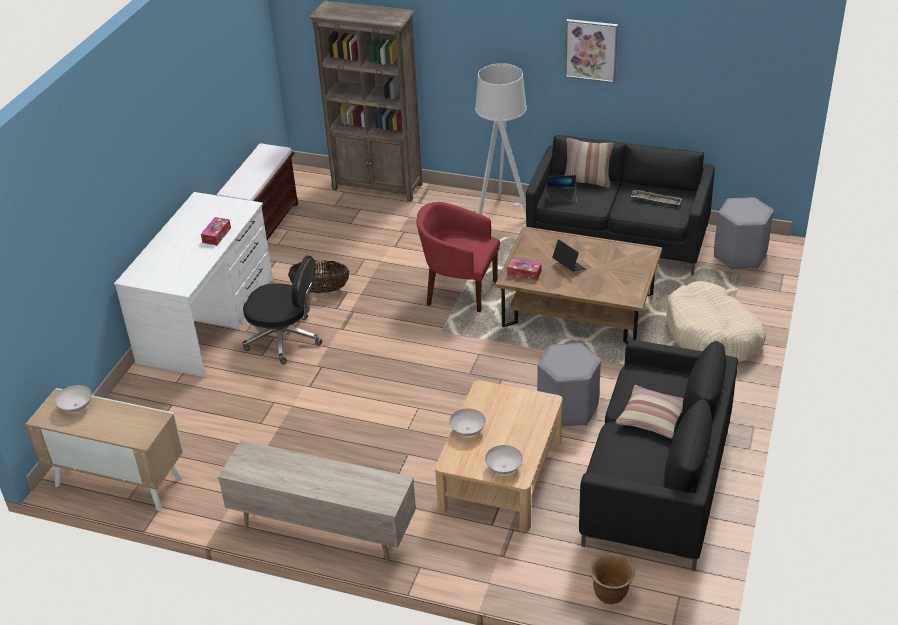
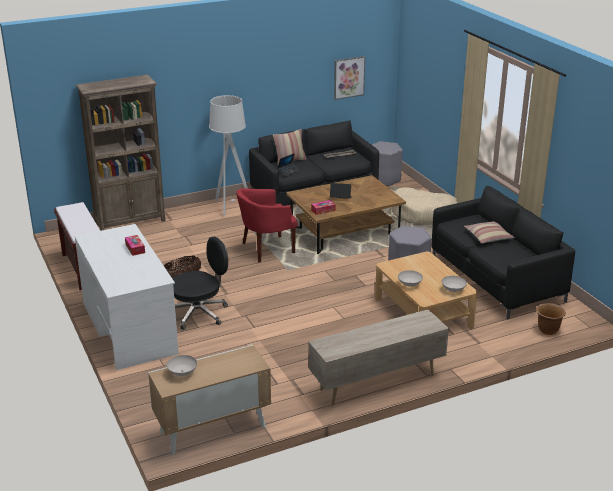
camera: 45 degrees left, 10 degrees down
(591, 50) = (270, 72): picture -> picture (348, 77)

